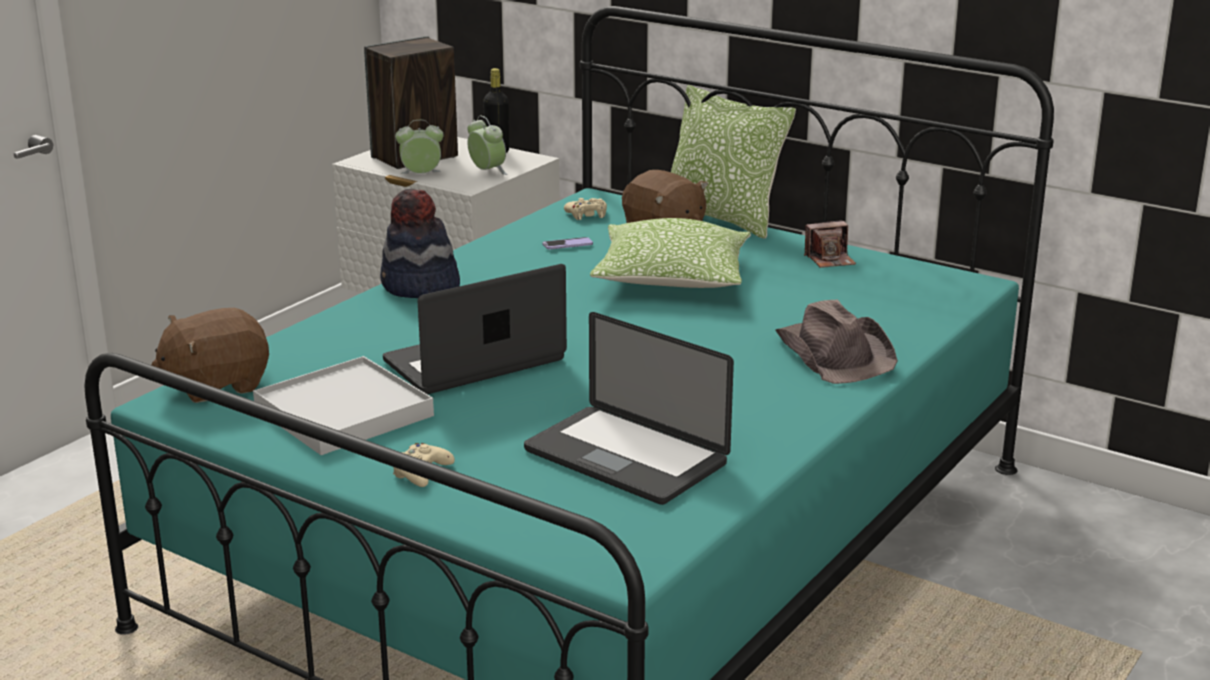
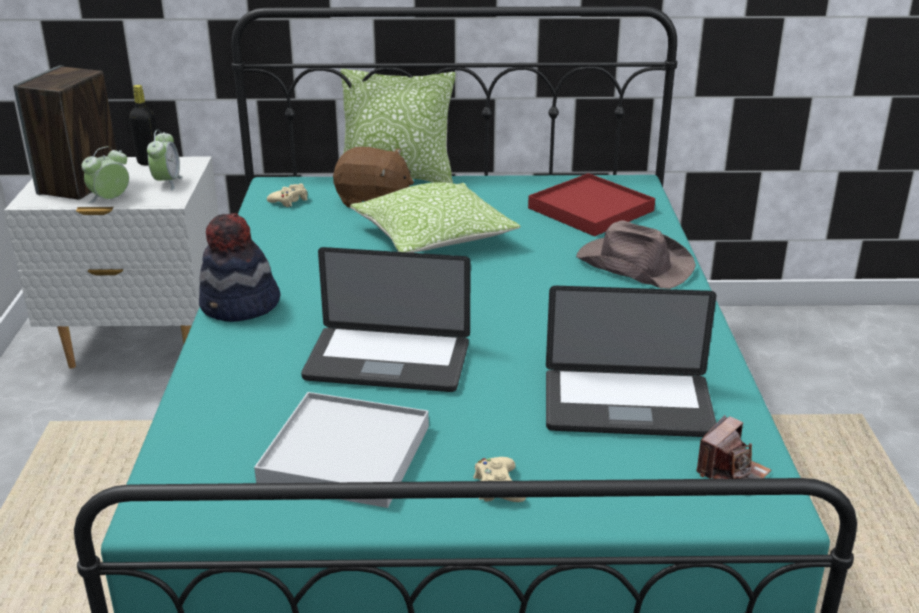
camera: 35 degrees left, 5 degrees up
(216, 385) = (181, 474): brown plush toy -> none
(474, 361) = (387, 362): laptop -> laptop turned 105 degrees counterclockwise
(487, 172) = (167, 183): alarm clock -> alarm clock turned 75 degrees clockwise
(567, 245) = (311, 231): phone -> none
(830, 259) = (520, 190): camera -> camera (732, 472)
(876, 295) = (590, 210): none -> red tray

